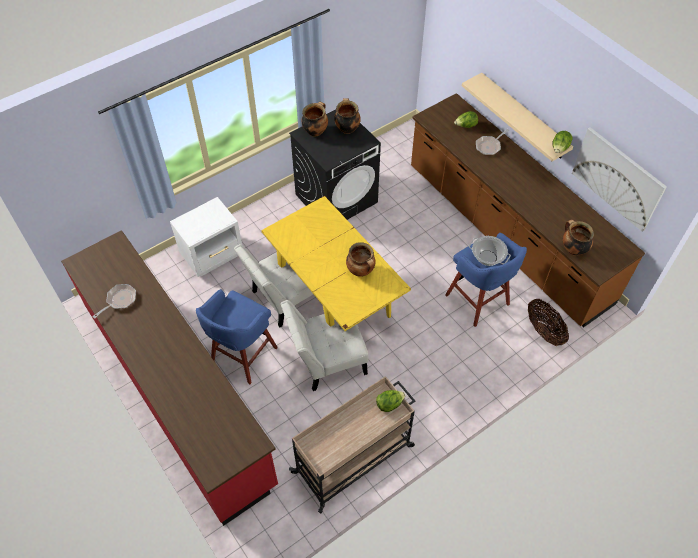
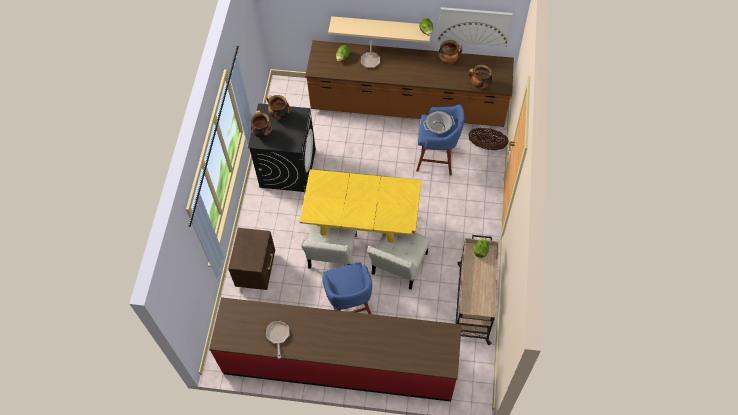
camera: 45 degrees left, 5 degrees up
(213, 255) = (257, 269): white nightstand -> brown nightstand
(361, 271) = (384, 194): cooking pot -> cooking pot (448, 61)

